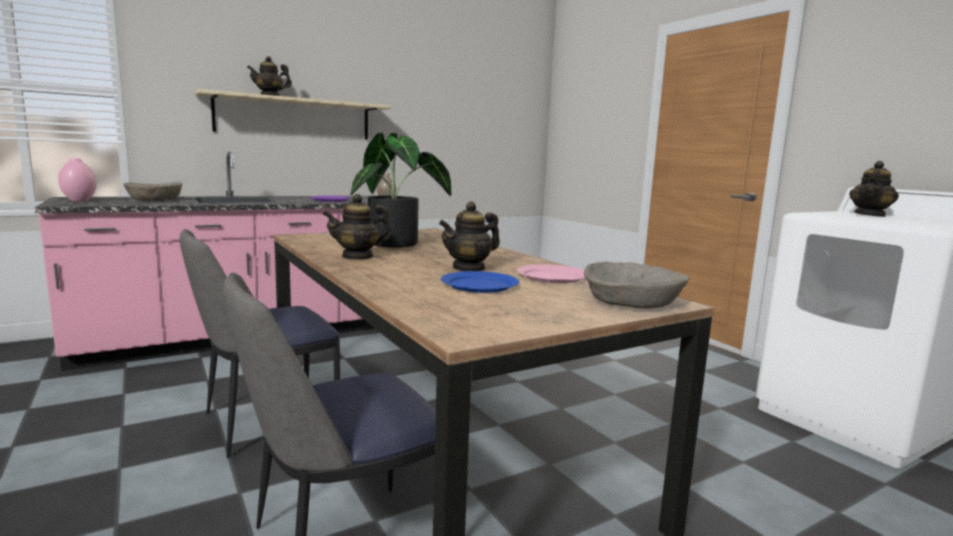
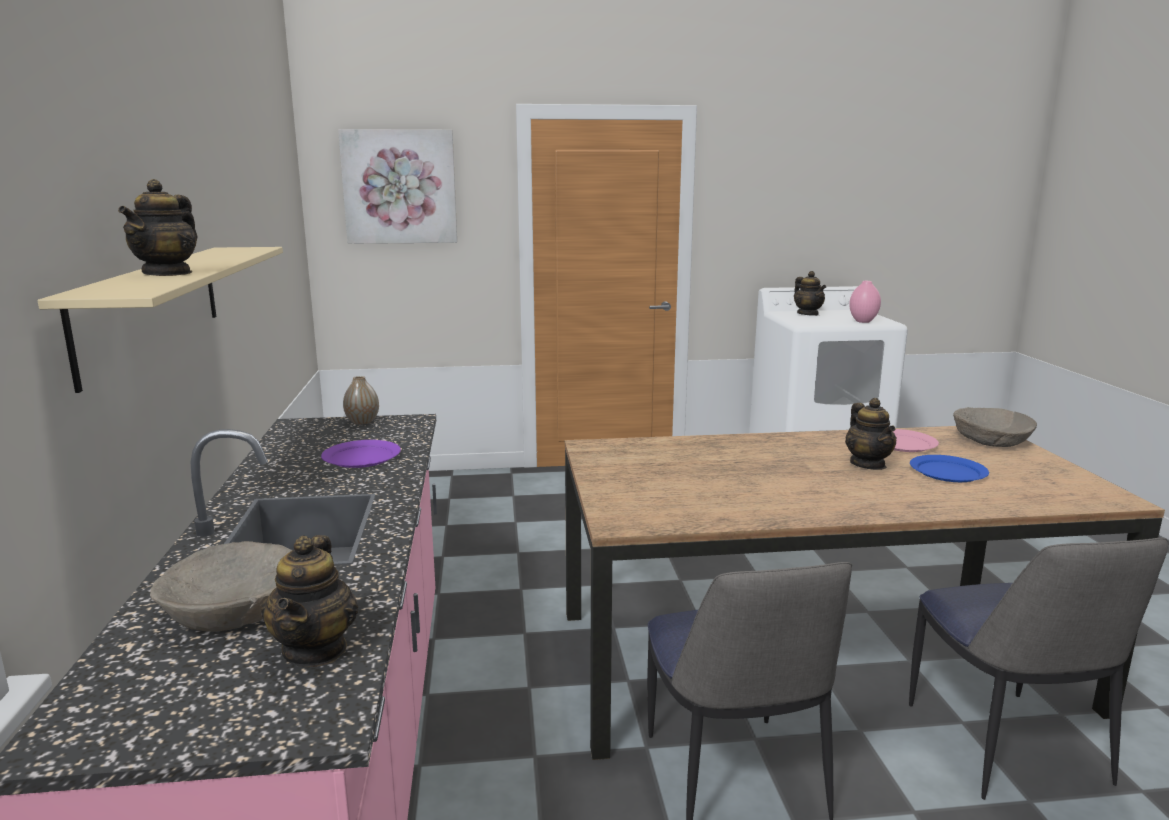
camera: 65 degrees left, 5 degrees up
(79, 201) = (206, 708): pink vase -> pink vase (863, 321)
(358, 256) = (803, 502): teapot -> teapot (315, 650)
(399, 244) = (707, 473): potted plant -> none
(589, 97) = (400, 187): none -> picture

